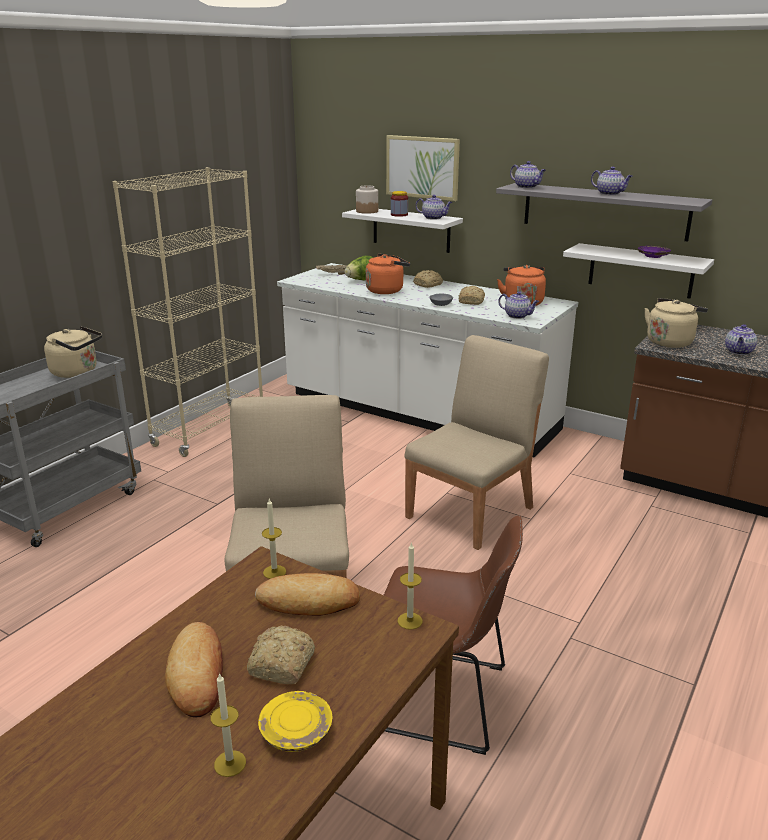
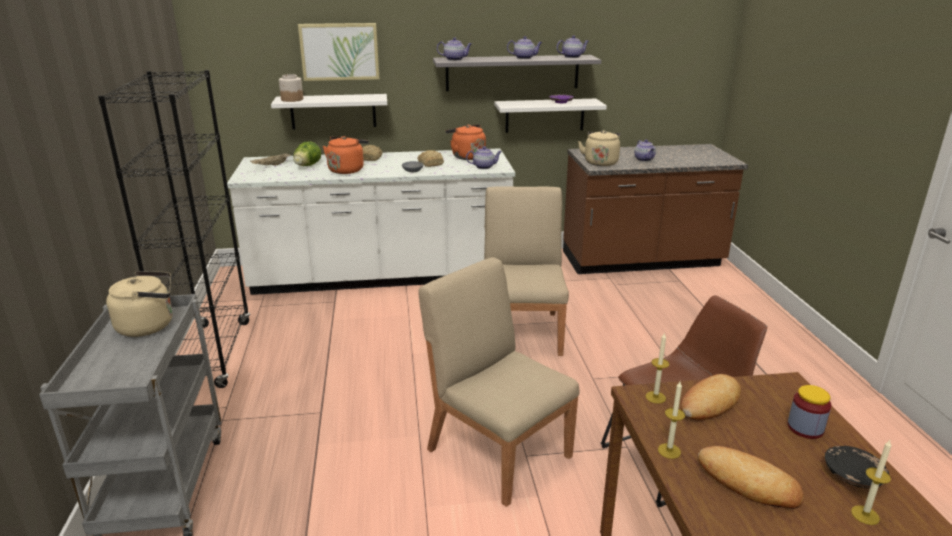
camera: 40 degrees left, 0 degrees up
(209, 430) = (212, 355): beige bookcase -> black bookcase
(281, 666) = (775, 447): bread -> none
(296, 731) = (853, 475): yellow plate -> black plate
(399, 215) = (329, 98): jar -> jar (805, 428)
(410, 621) = (775, 383): candle -> candle (669, 451)
(434, 218) = (365, 97): teapot -> teapot (572, 57)

